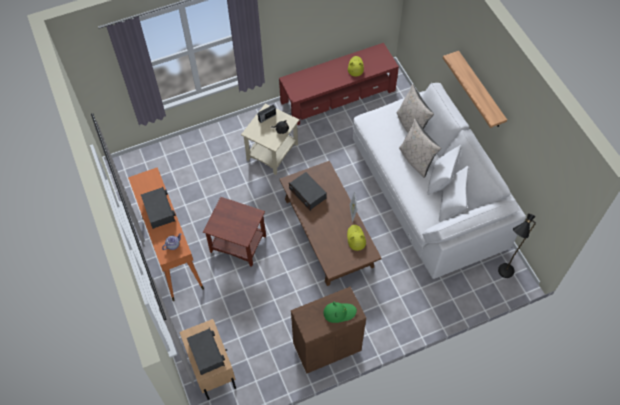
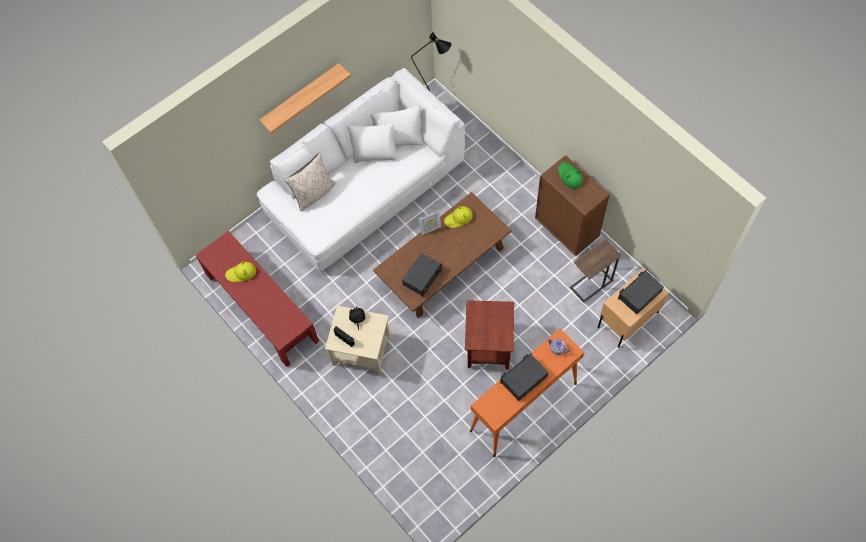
camera: 105 degrees left, 5 degrees up
(261, 349) = (591, 283): none -> brown side table
(416, 160) = (357, 179): beige pillow -> none

